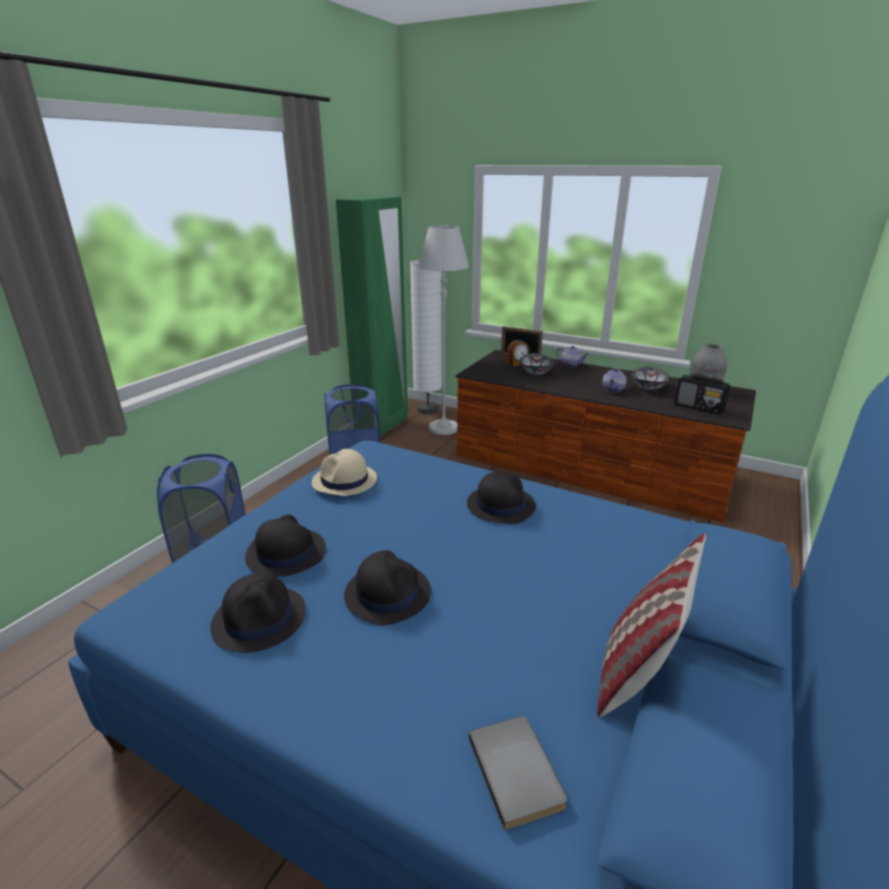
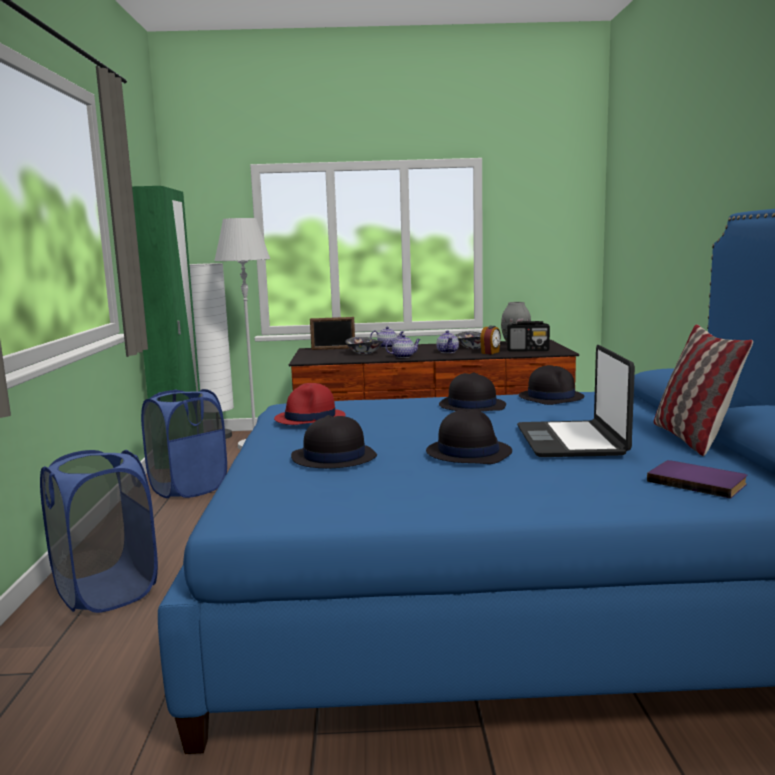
camera: 30 degrees left, 15 degrees down
(260, 618) = (384, 485): black hat -> black hat (551, 397)
(344, 481) = (310, 418): beige hat -> red hat
(501, 616) = (572, 441): none -> laptop
(517, 364) = (337, 351): alarm clock -> alarm clock (490, 352)
(518, 770) = (697, 482): grey book -> purple book
(561, 388) = (403, 356): none -> teapot

